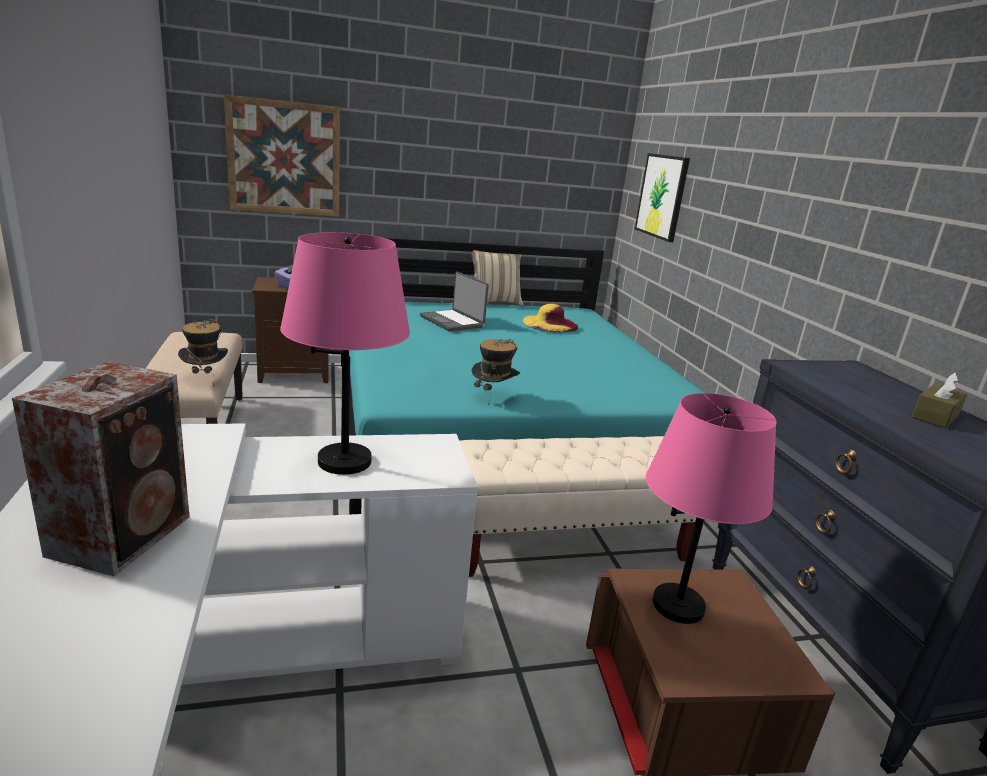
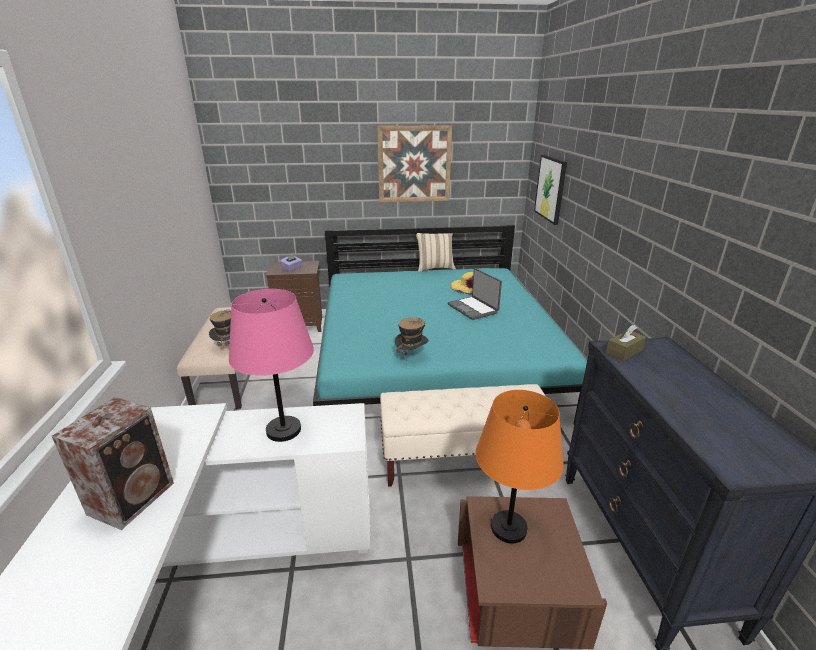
camera: 10 degrees right, 5 degrees up
(284, 158) = (282, 181): picture -> picture (414, 164)
(452, 321) = (400, 289): laptop -> laptop (473, 308)
(678, 605) = (509, 527): pink table lamp -> orange table lamp
(935, 416) = (706, 397): brown tissue box -> brown tissue box (624, 352)

